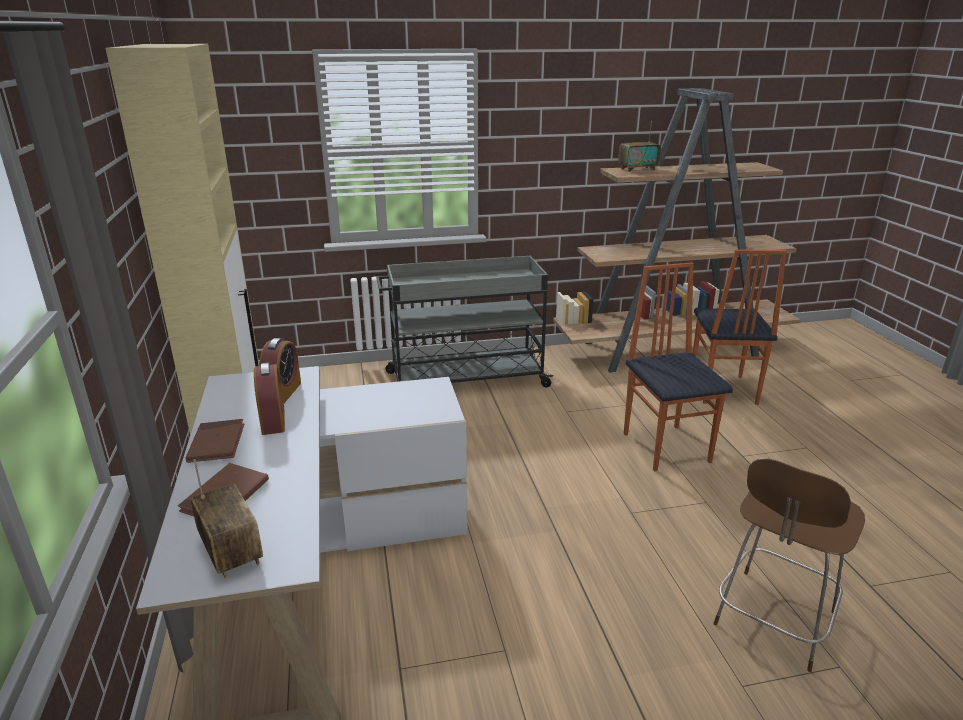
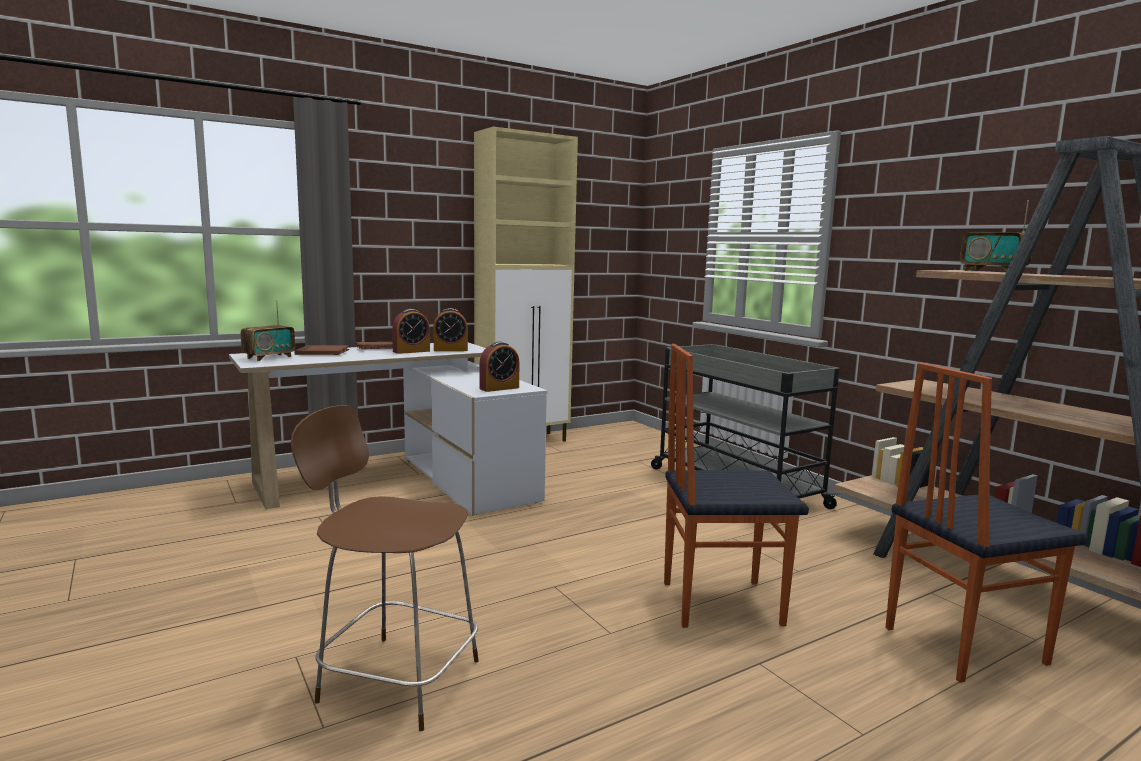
camera: 70 degrees right, 15 degrees down
(426, 400) = (499, 388): none -> alarm clock
(667, 447) = (719, 602): chair -> chair turned 150 degrees counterclockwise

